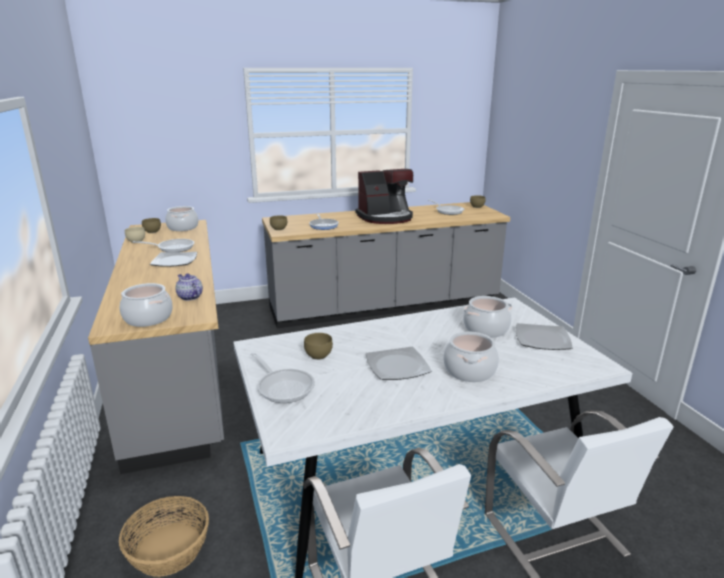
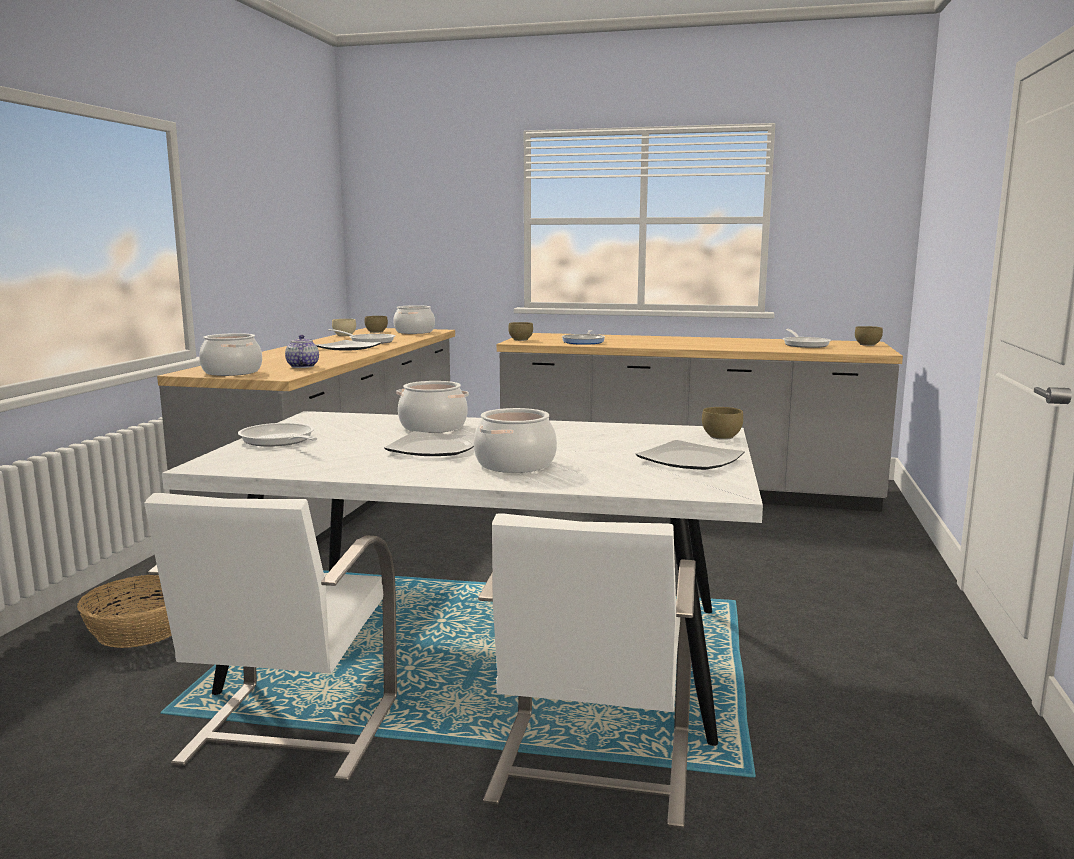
camera: 30 degrees right, 10 degrees down
(283, 386) = (279, 441): frying pan -> frying pan turned 150 degrees clockwise
(318, 355) = (365, 429): brown bowl -> brown bowl (721, 437)
(385, 217) = (689, 342): coffee machine -> none
(486, 329) = (625, 442): cooking pot -> cooking pot (433, 427)

